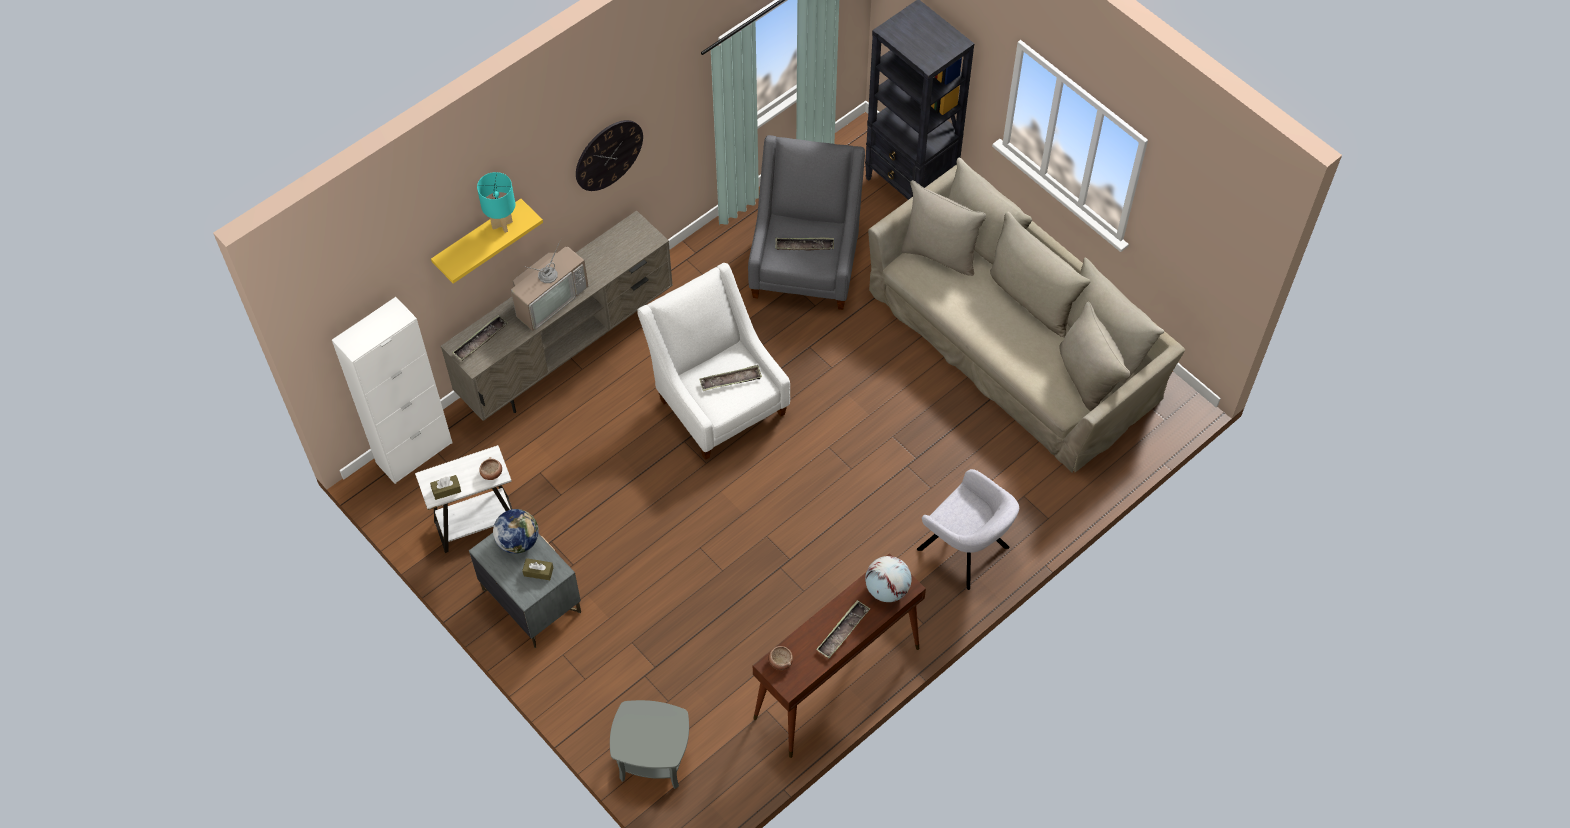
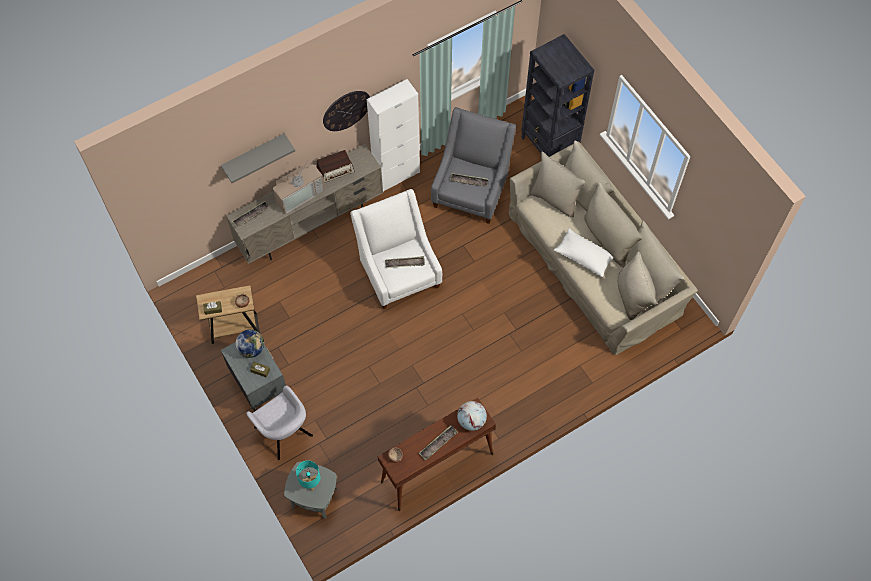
camera: 10 degrees right, 5 degrees up
(414, 453) = (204, 276): white cabinet -> white cabinet (396, 175)
(476, 524) = (234, 328): white side table -> brown side table
(478, 238) = (254, 155): yellow shelf -> grey shelf
(502, 225) = (269, 149): turquoise table lamp -> turquoise table lamp (311, 484)
(599, 256) = (335, 170): none -> radio
(966, 550) = (535, 395): grey armchair -> grey armchair (284, 433)
(1002, 330) = (584, 256): none -> white pillow

